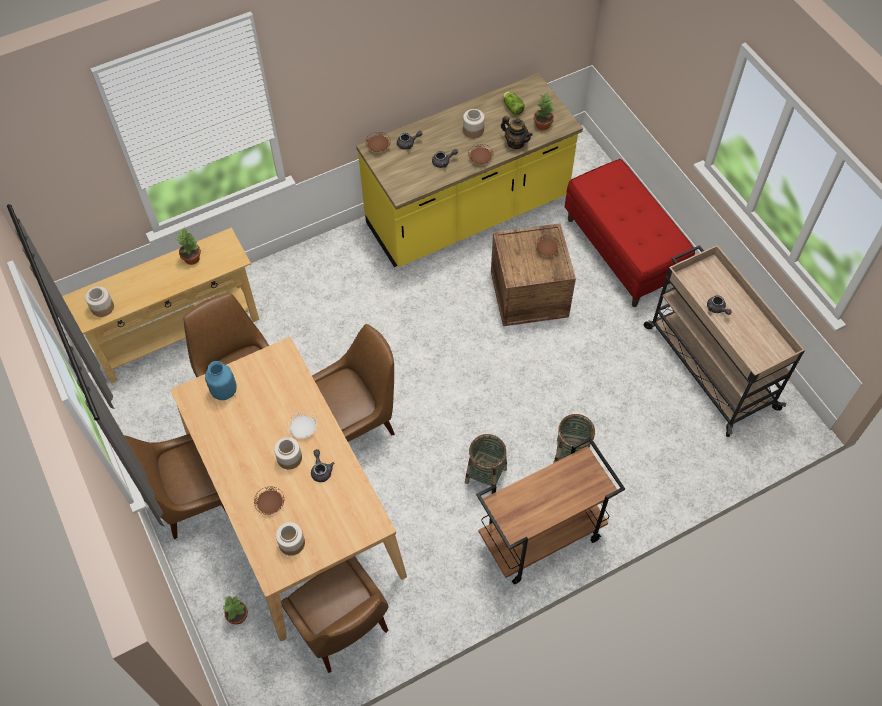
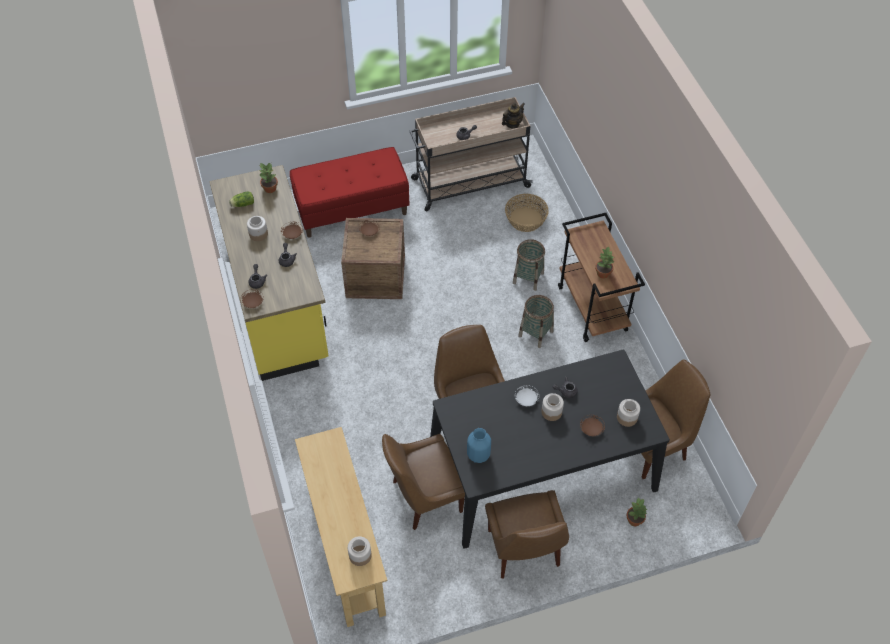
camera: 80 degrees left, 5 degrees down
(192, 258) = (322, 474): potted plant -> potted plant (603, 273)
(294, 506) = (542, 469): beige dining table -> black dining table
(515, 143) = (283, 209): teapot -> teapot (512, 124)
(667, 439) = (525, 220): none -> basket

